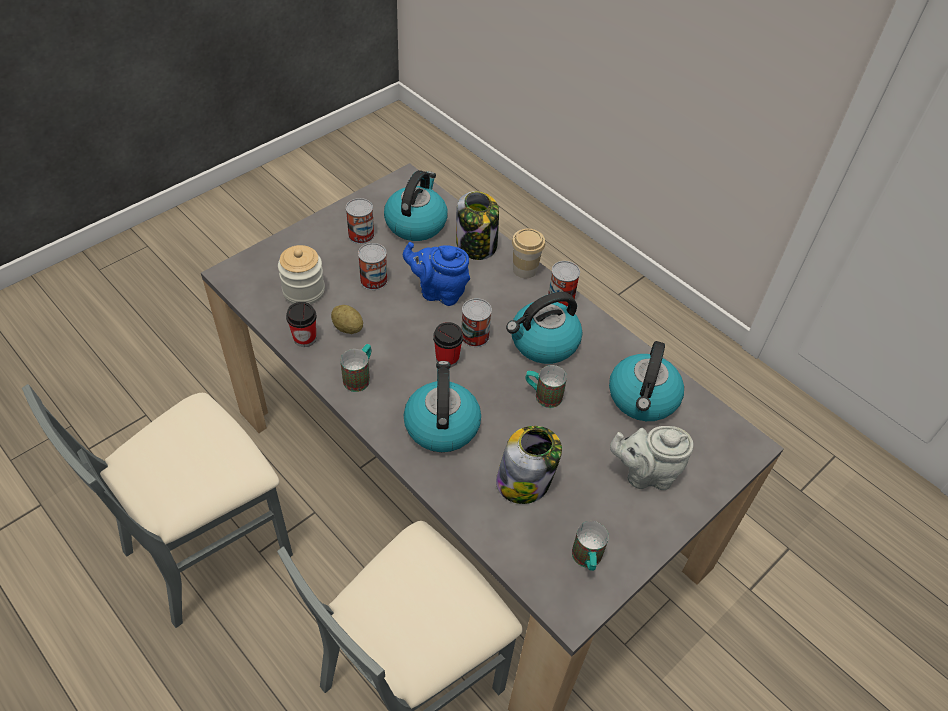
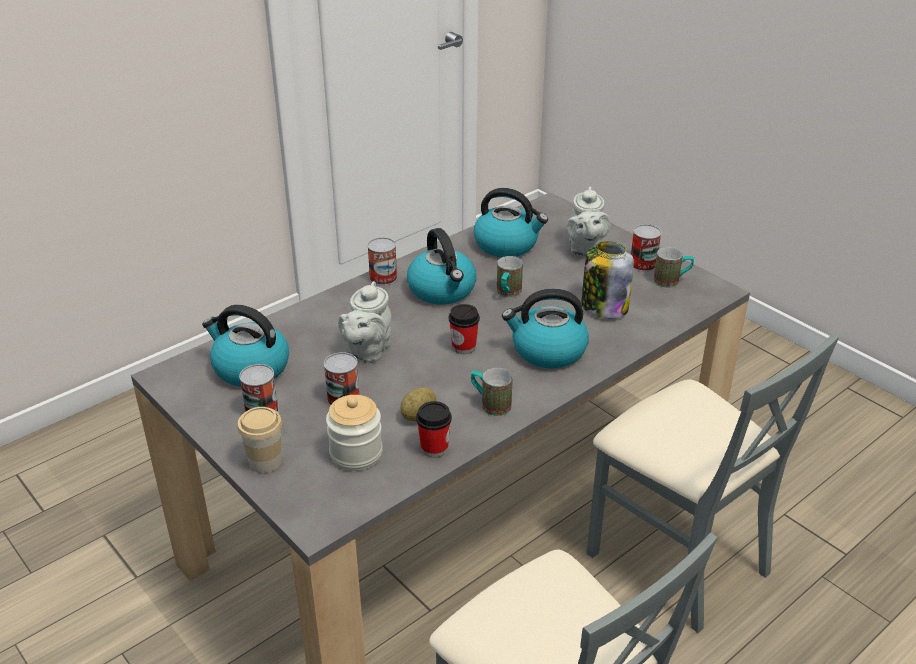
camera: 85 degrees left, 15 degrees down
(439, 291) = (367, 351): blue teapot -> grey teapot
(475, 336) = (433, 329): can -> can (643, 264)
(476, 245) = (297, 325): jar -> none
(525, 269) = (340, 296): cup -> cup (265, 461)

